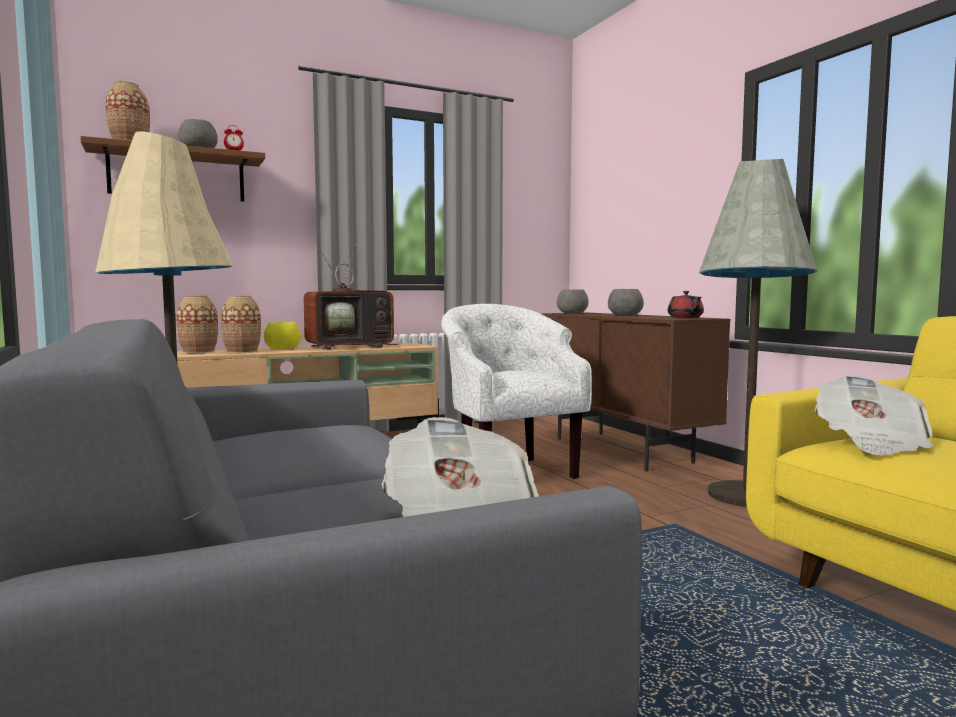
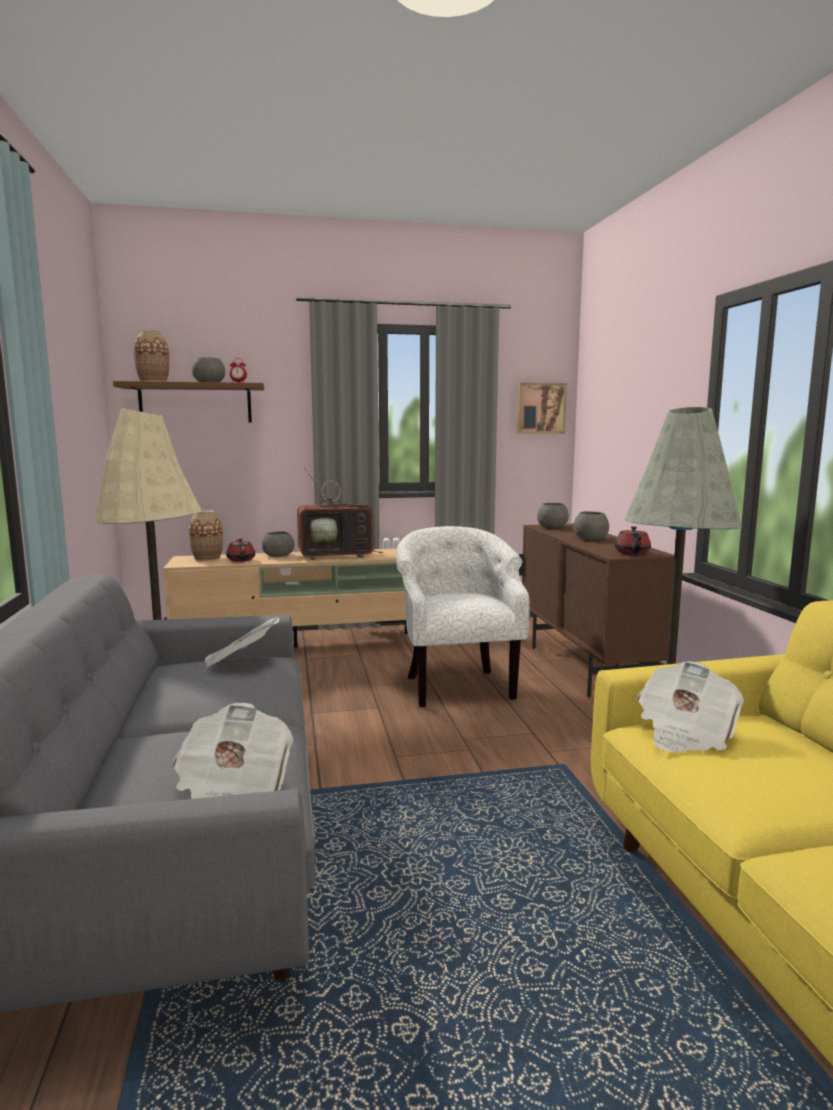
camera: 15 degrees right, 5 degrees up
(242, 351) = (241, 560): vase -> red teapot
(282, 348) = (278, 555): yellow bowl -> grey bowl
(322, 428) = (240, 662): none -> newspaper
(539, 205) = (540, 408): none -> picture

